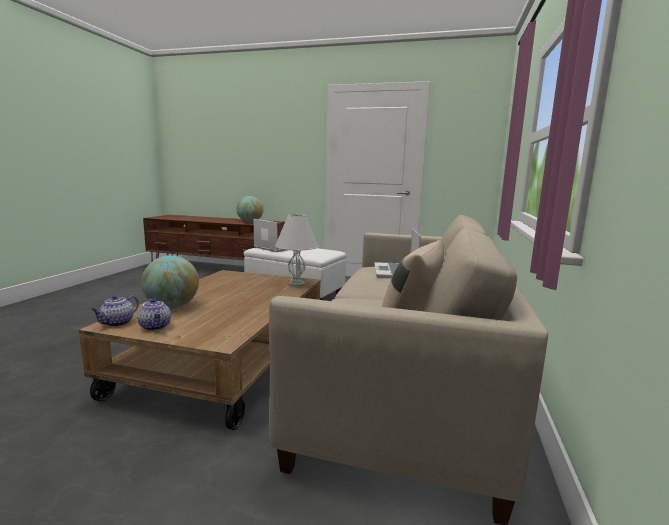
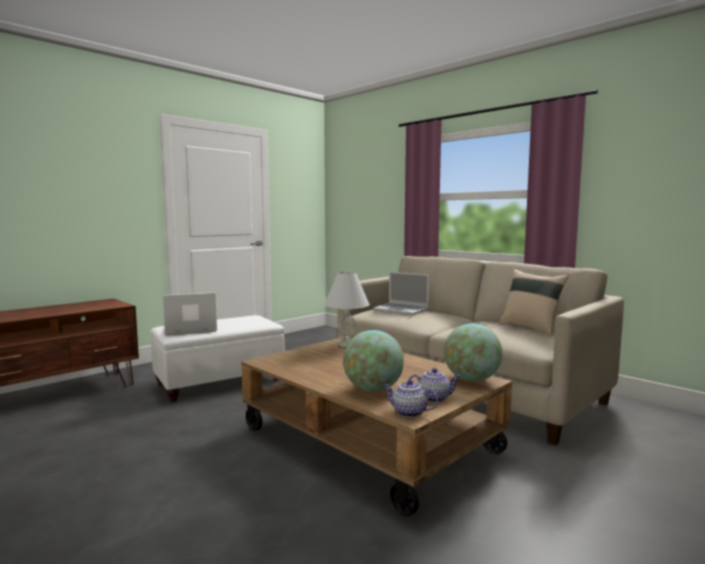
camera: 60 degrees left, 5 degrees down
(117, 323) = (408, 412): teapot -> teapot turned 150 degrees clockwise
(250, 222) = (79, 307): globe -> globe (471, 379)

